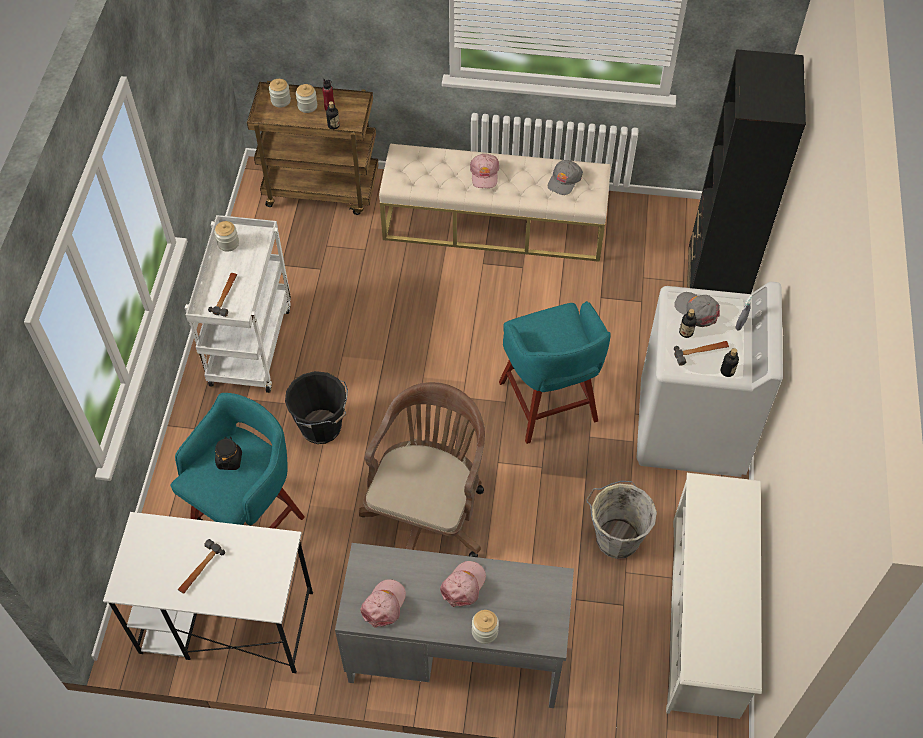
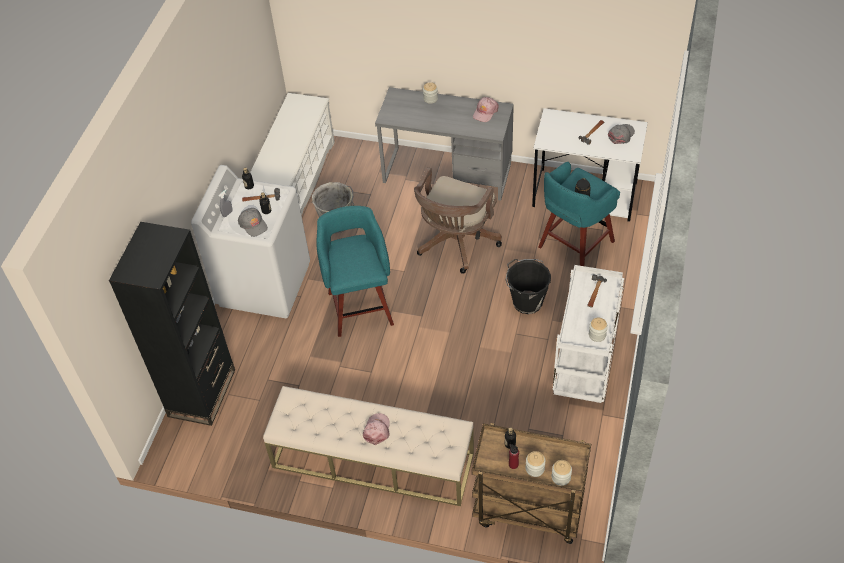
camera: 170 degrees left, 5 degrees down
(463, 585) = (439, 118): pink cap -> none
(564, 180) = (308, 418): grey cap -> grey cap (621, 135)

